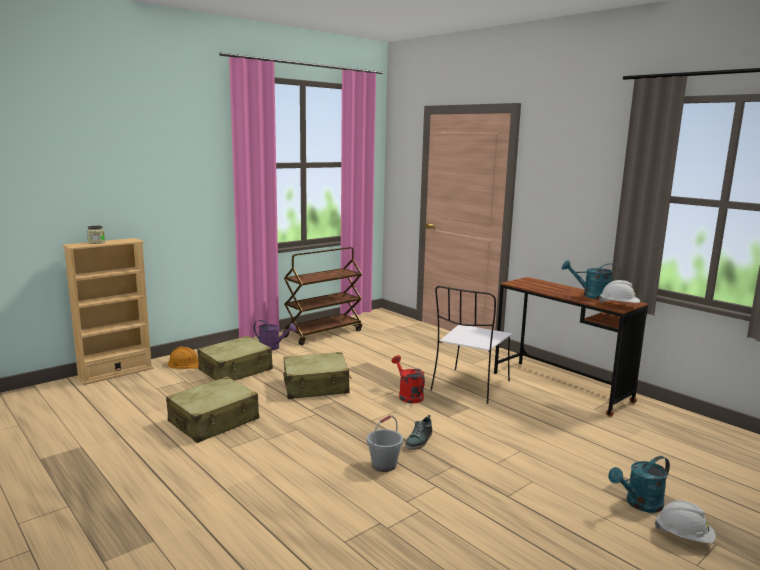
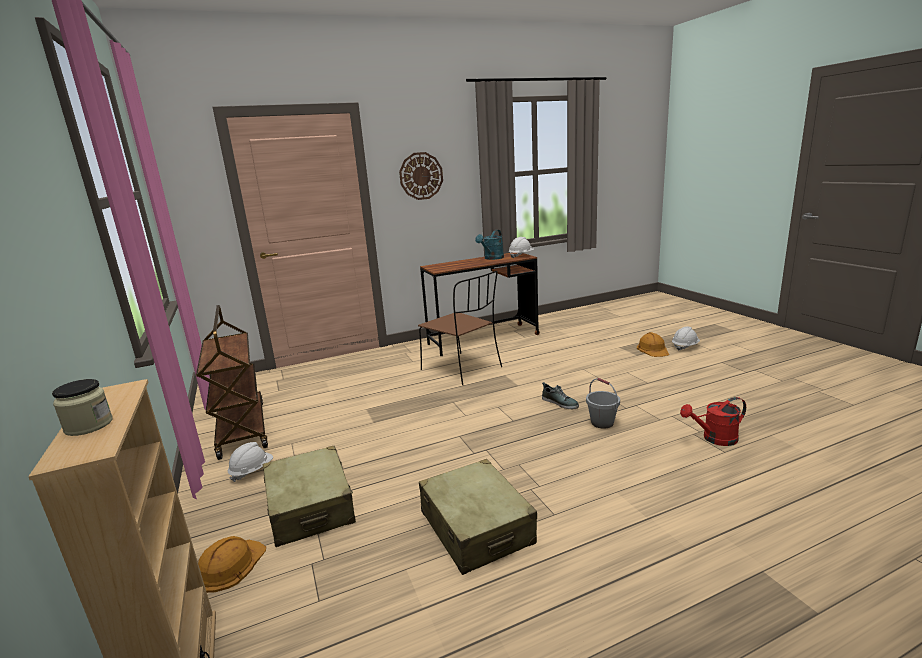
camera: 70 degrees left, 5 degrees up
(273, 347) = (252, 471): purple watering can -> white hard hat
(316, 386) = (413, 445): beige suitcase -> none
(408, 395) = (466, 397): red watering can -> red watering can (714, 439)
(469, 387) = (463, 369): white chair -> brown chair
(564, 183) = (421, 176): none -> wall clock
(639, 504) = (653, 349): turquoise watering can -> orange hard hat

